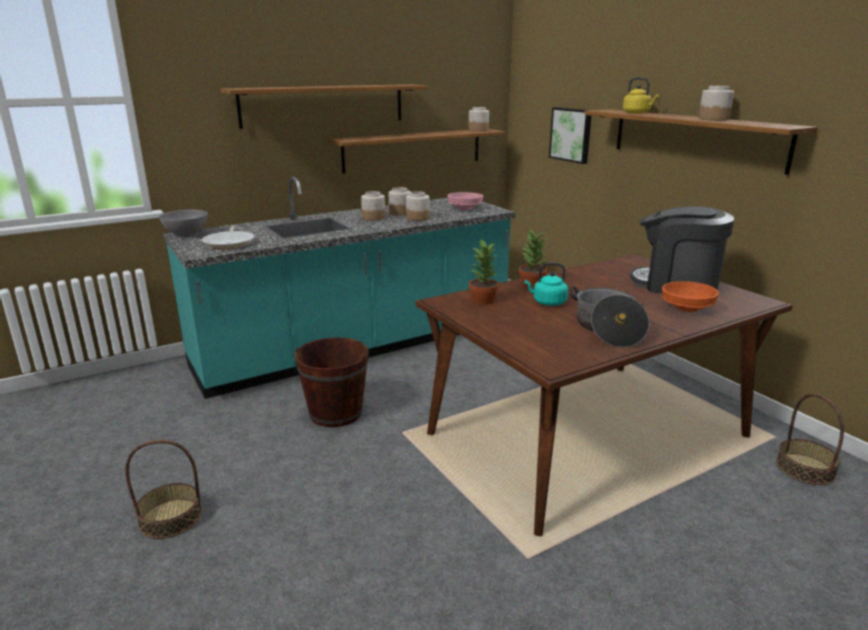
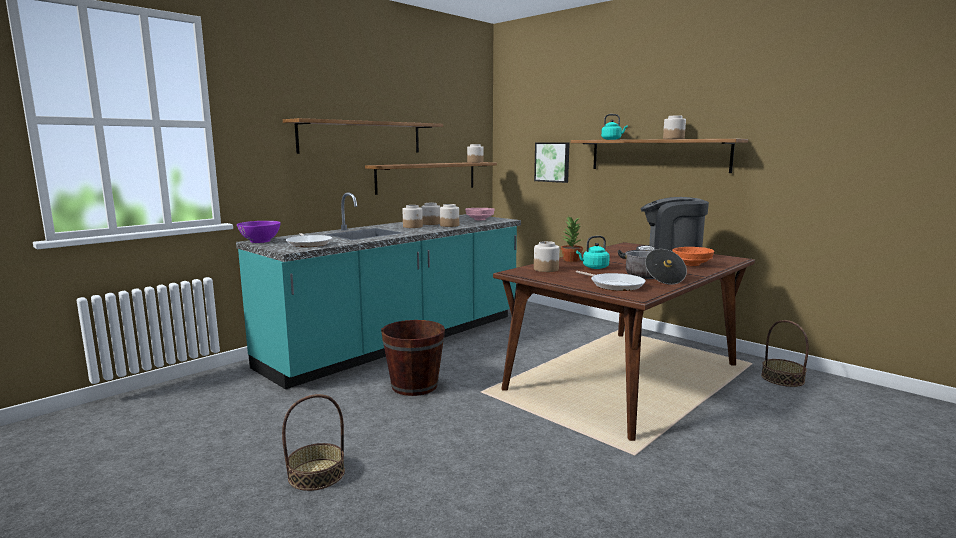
camera: 15 degrees left, 10 degrees down
(187, 234) = (260, 241): grey bowl -> purple bowl
(483, 300) = (546, 269): potted plant -> jar
(542, 340) = (614, 285): none -> frying pan
(637, 113) = (612, 139): yellow kettle -> turquoise kettle

